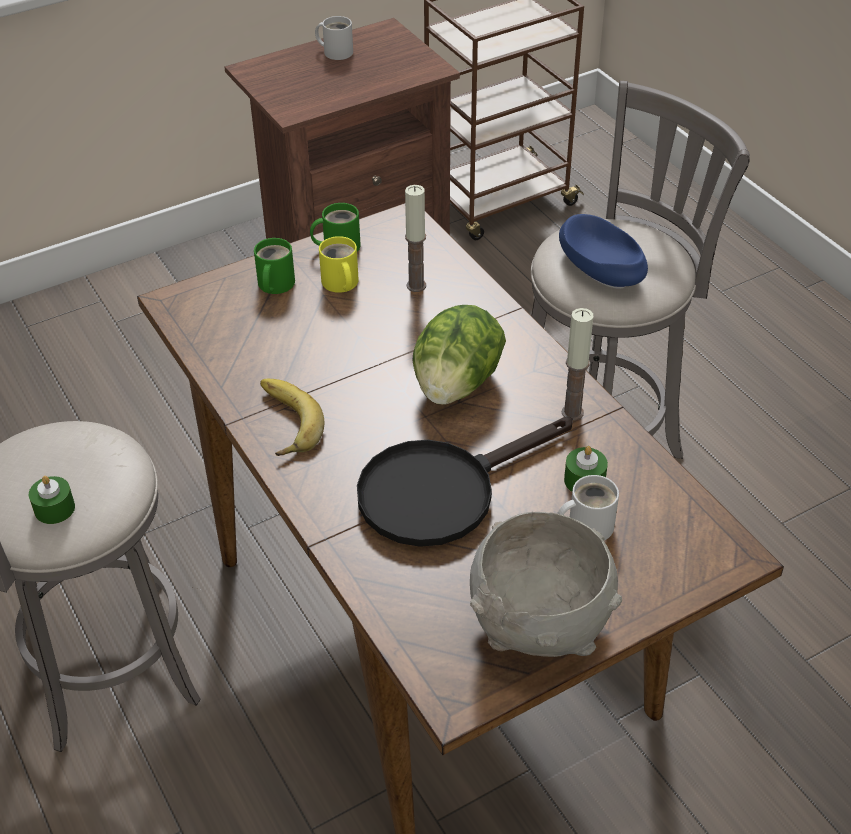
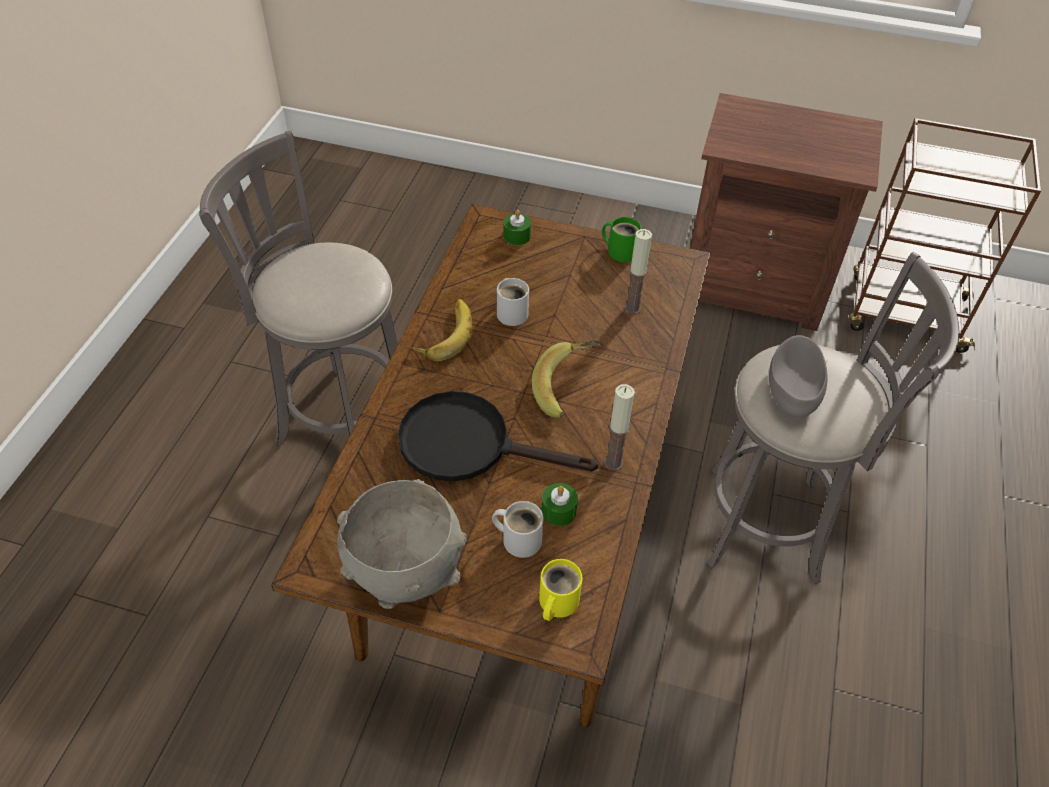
camera: 45 degrees right, 5 degrees up
(54, 508) = (300, 296): green candle -> green candle (517, 236)
(274, 285) = (550, 248): green mug -> none
(336, 51) = (807, 123): white mug -> white mug (512, 312)
(339, 283) = (588, 274): yellow mug -> yellow mug (556, 602)
(456, 385) = (568, 388): lettuce -> banana
(601, 269) = (793, 390): blue bowl -> grey bowl

